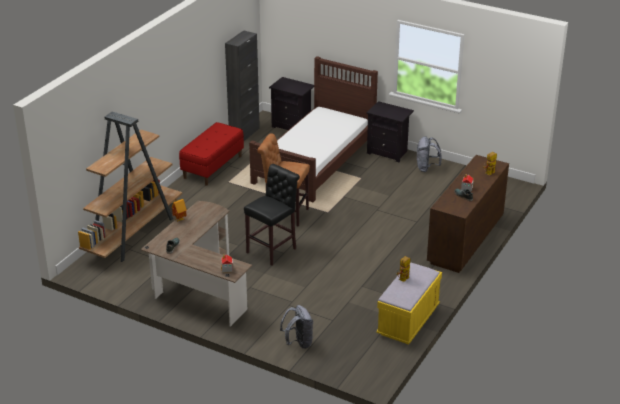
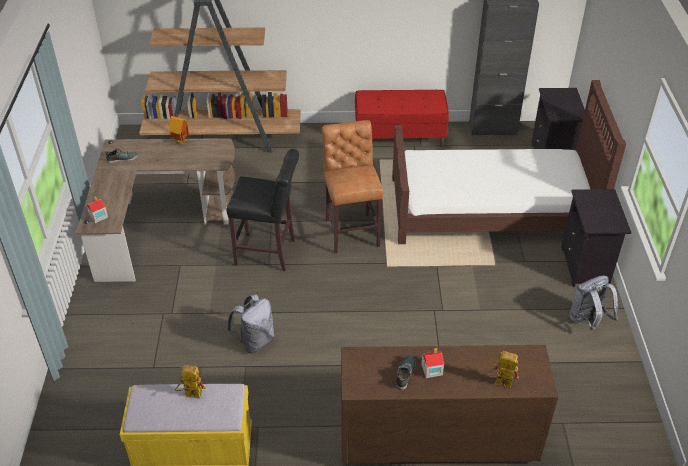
camera: 60 degrees right, 10 degrees up
(298, 343) = (90, 354): grey backpack -> grey backpack (255, 341)

